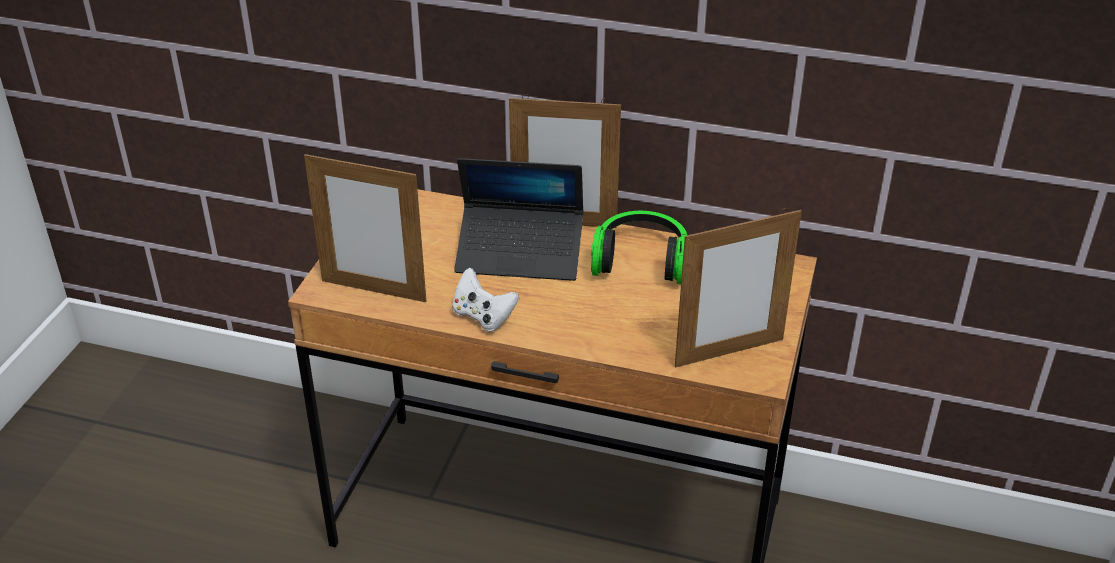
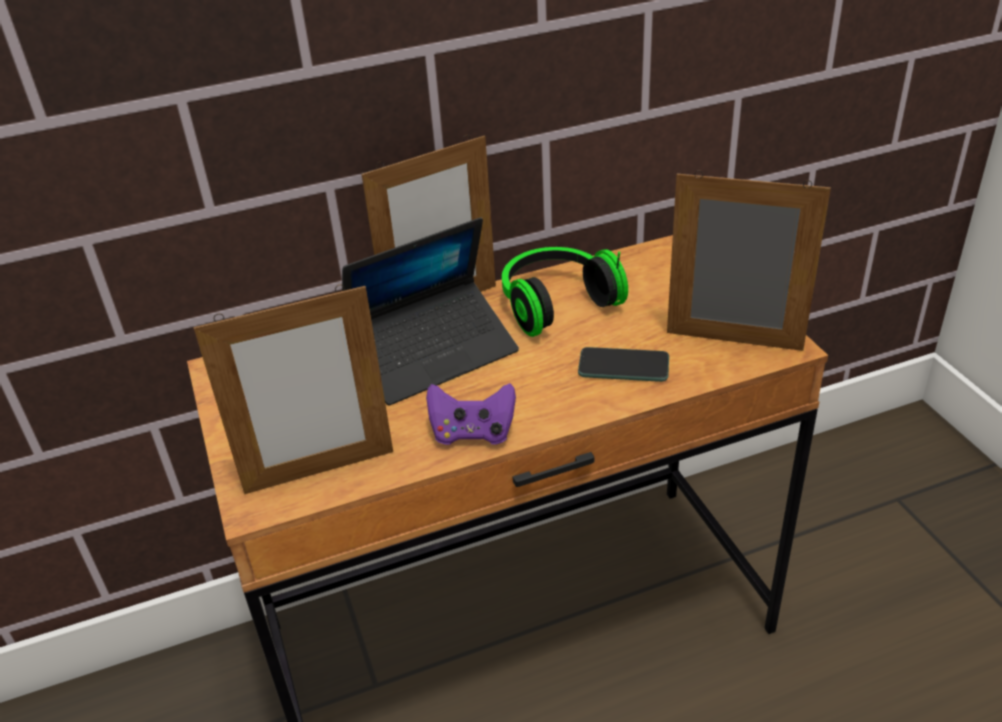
camera: 35 degrees left, 0 degrees up
(483, 317) = (472, 433): white game controller -> purple game controller
(630, 327) = (623, 366): none -> phone
(729, 352) = (733, 341): picture frame -> picture frame turned 105 degrees counterclockwise

